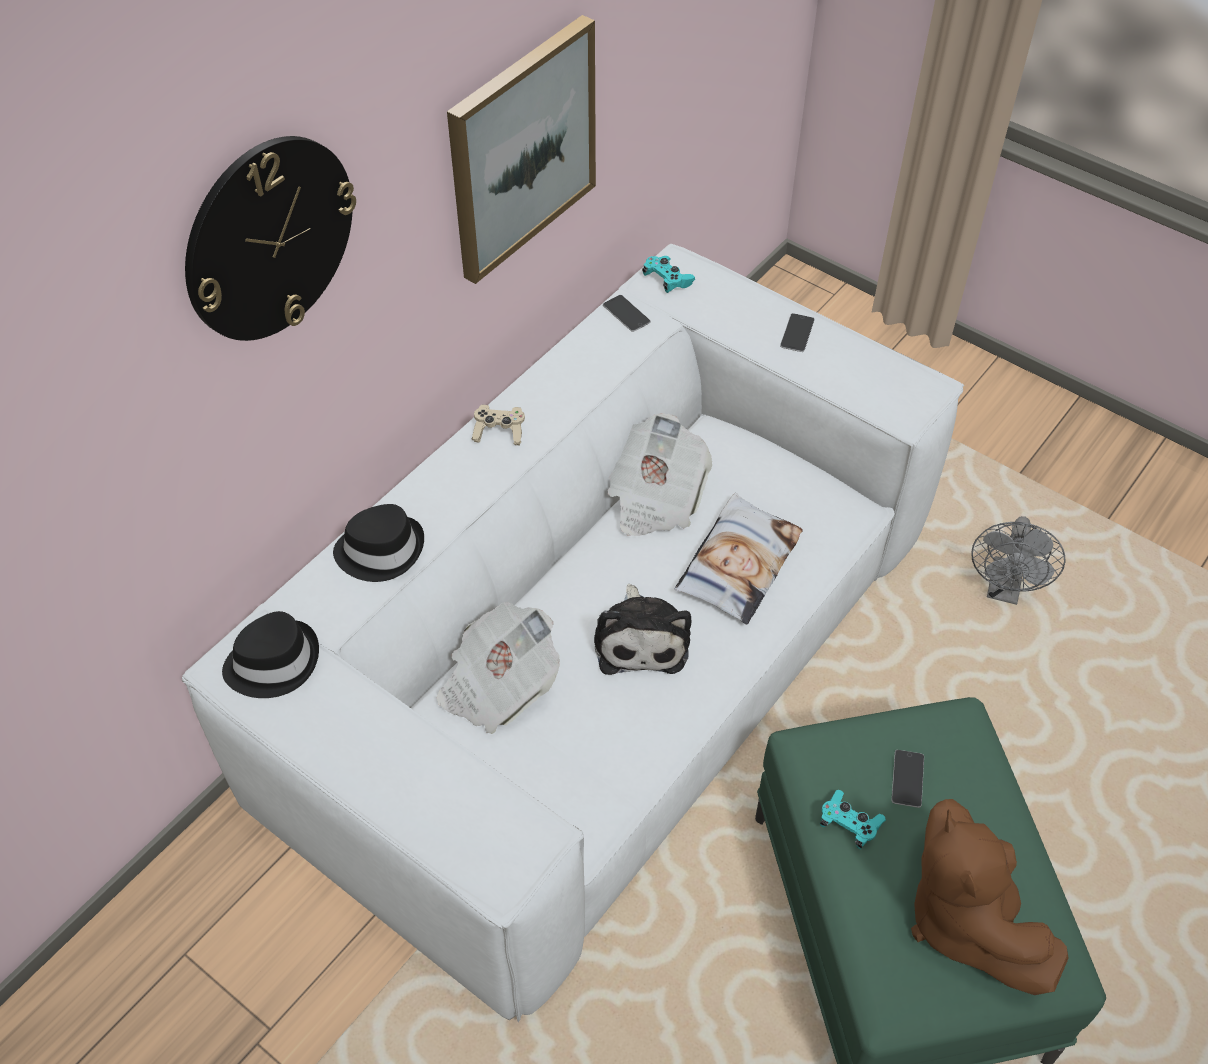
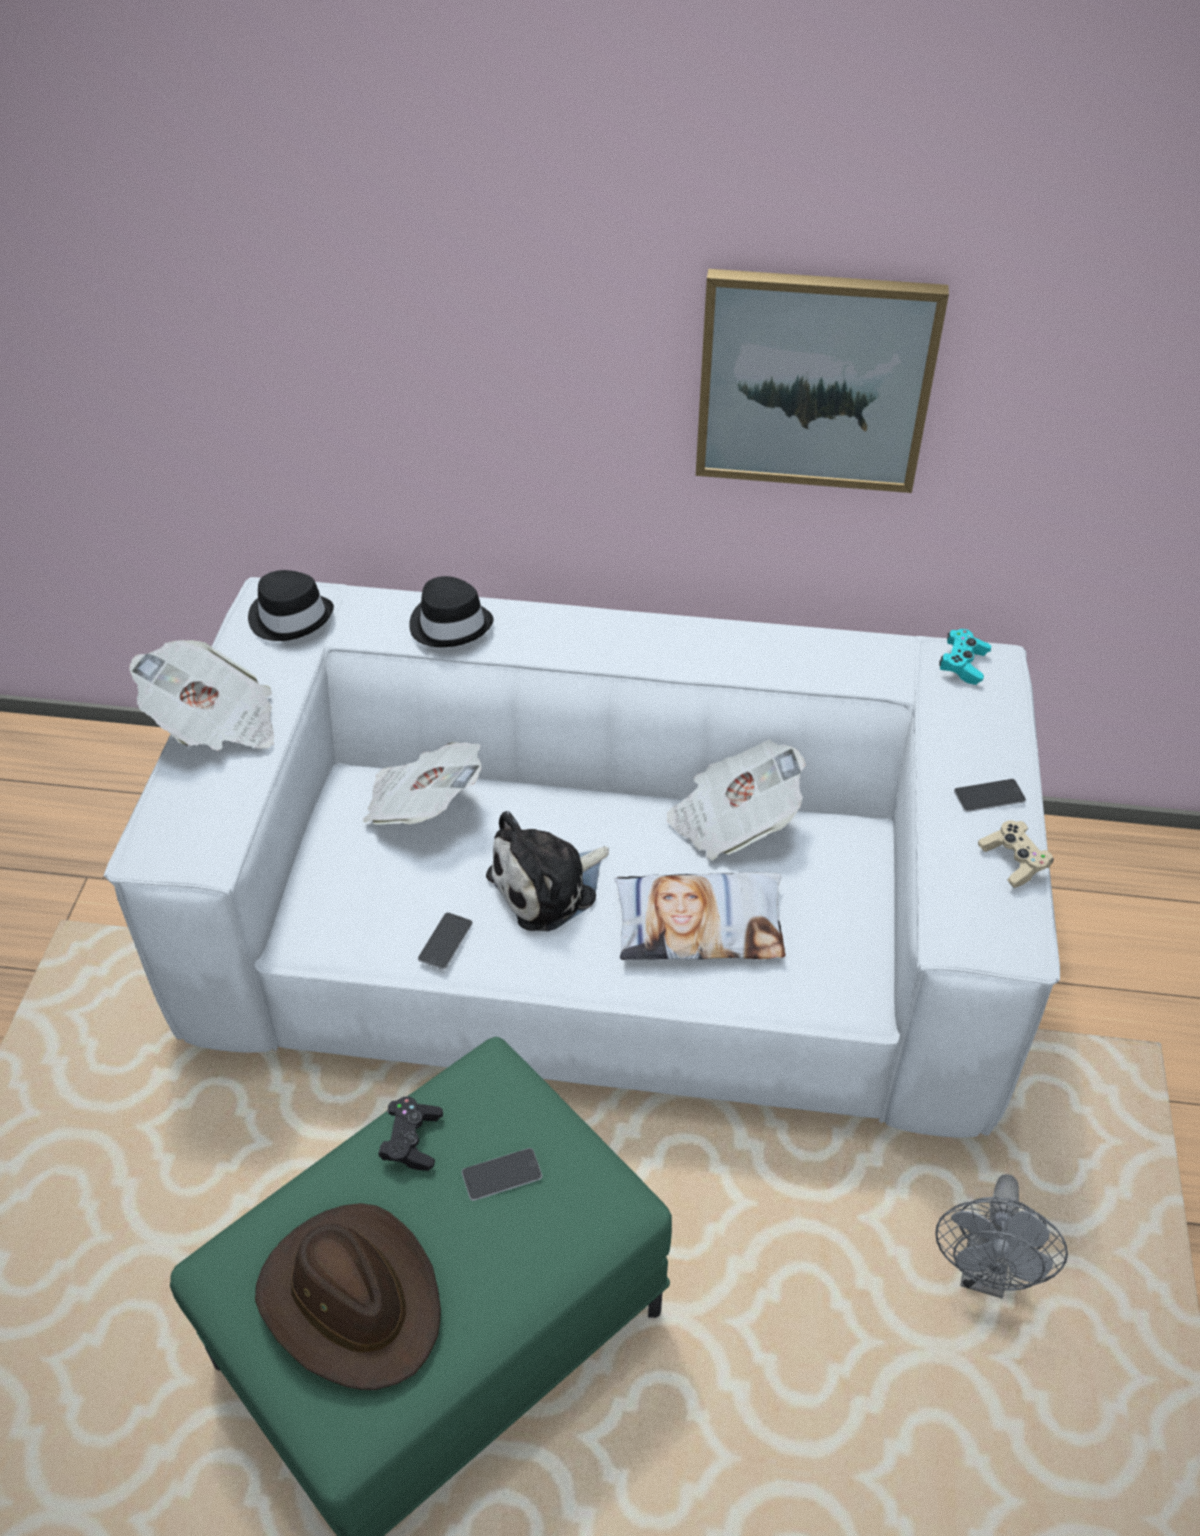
camera: 60 degrees right, 5 degrees down
(269, 239) = (448, 252): wall clock -> none
(373, 772) = (215, 724): none -> newspaper
(499, 432) = (647, 636): beige game controller -> beige game controller (1013, 861)
(626, 313) = (884, 655): phone -> phone (445, 941)
(849, 824) = (412, 1141): turquoise game controller -> black game controller
(965, 919) = (353, 1298): brown plush toy -> brown hat
(1004, 590) = (984, 1274): grey fan -> grey fan turned 60 degrees counterclockwise

